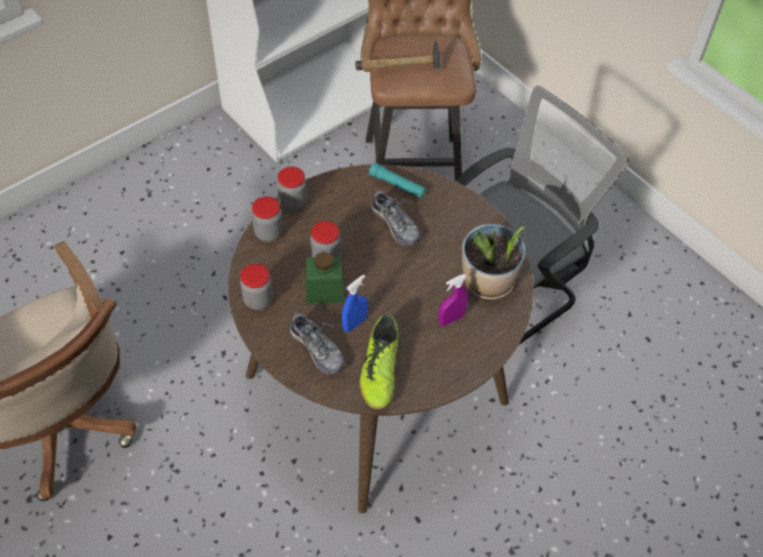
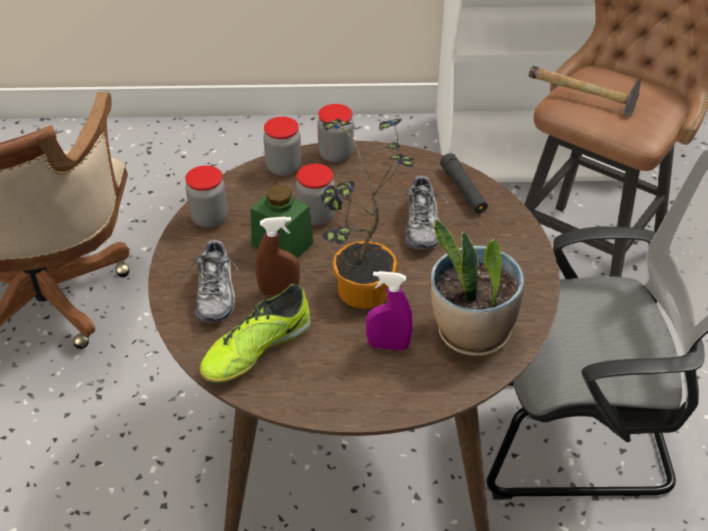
camera: 40 degrees right, 10 degrees down
(354, 323) = (279, 290): blue spray bottle -> brown spray bottle
(397, 185) = (463, 190): turquoise flashlight -> black flashlight
(404, 297) = (359, 295): none -> potted plant

